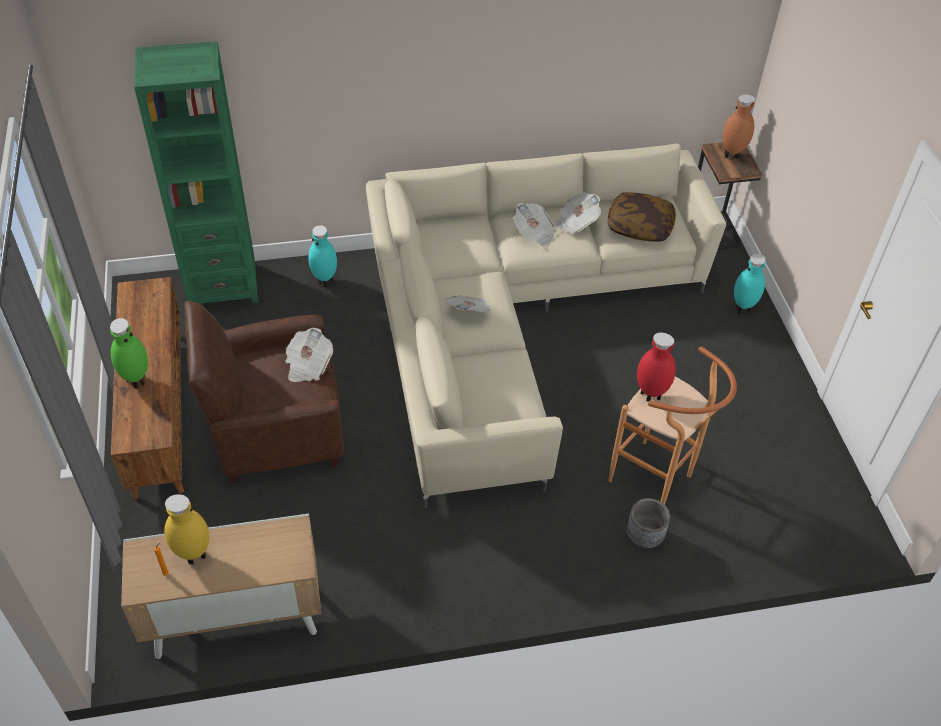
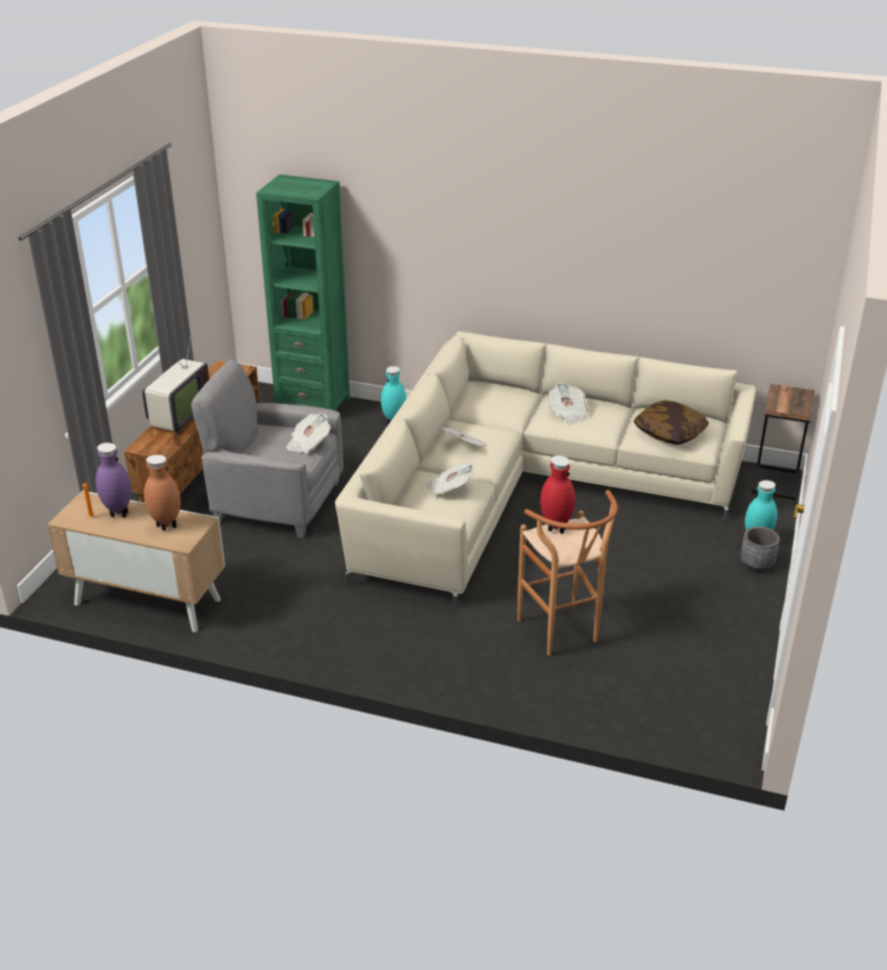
camera: 30 degrees right, 15 degrees down
(136, 380) = (178, 416): green vase -> television
(193, 556) = (118, 514): yellow vase -> purple vase
(275, 429) = (275, 501): brown armchair -> grey armchair
(576, 222) = (612, 416): newspaper -> newspaper (449, 489)
(644, 537) = (516, 667): grey planter -> grey planter (756, 565)
(732, 156) = (793, 397): brown vase -> brown vase (166, 526)

